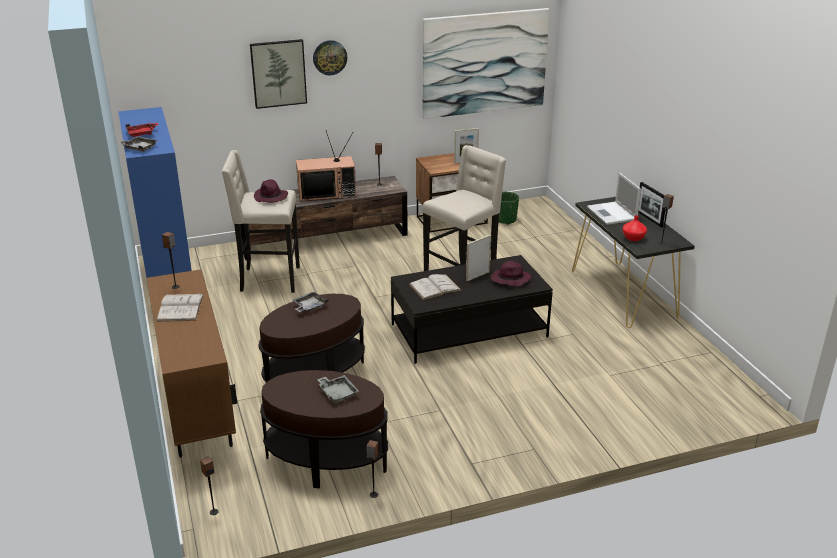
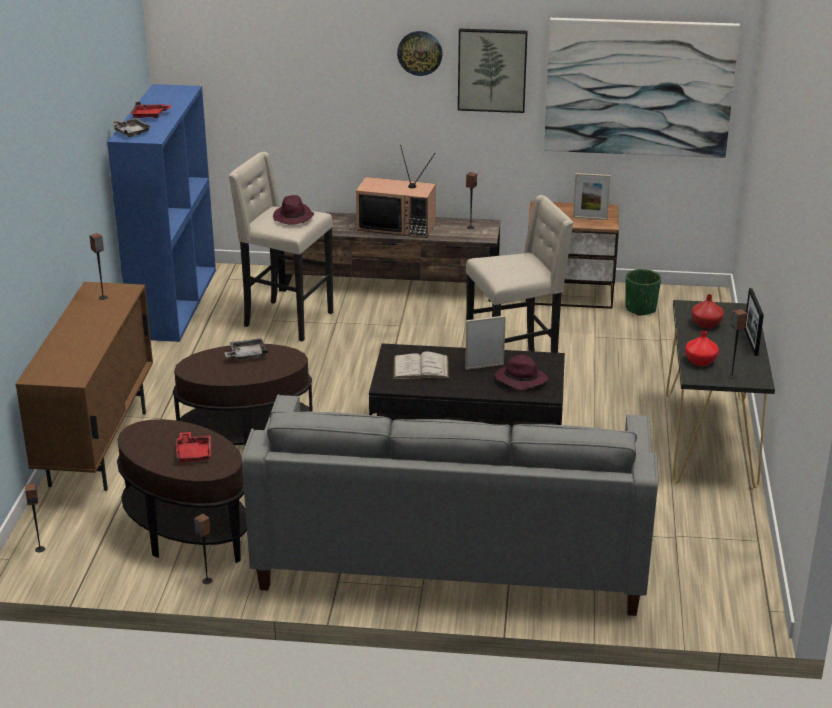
camera: 25 degrees right, 0 degrees up
(180, 308) = (88, 321): white book -> none
(278, 73) = (352, 64): picture -> picture (492, 70)
(337, 393) = (194, 453): grey tray -> red tray
(531, 417) = (451, 552): none -> grey sofa
(612, 214) = (706, 324): laptop -> red vase

